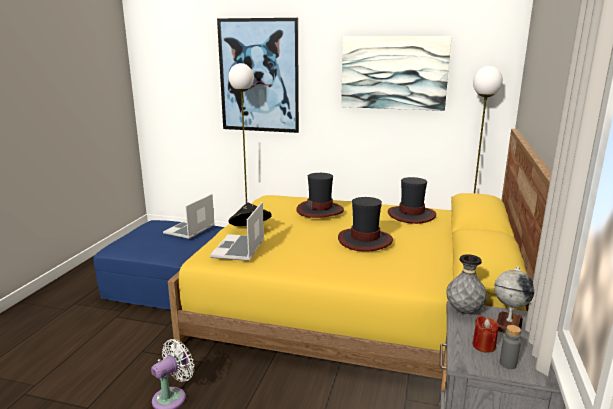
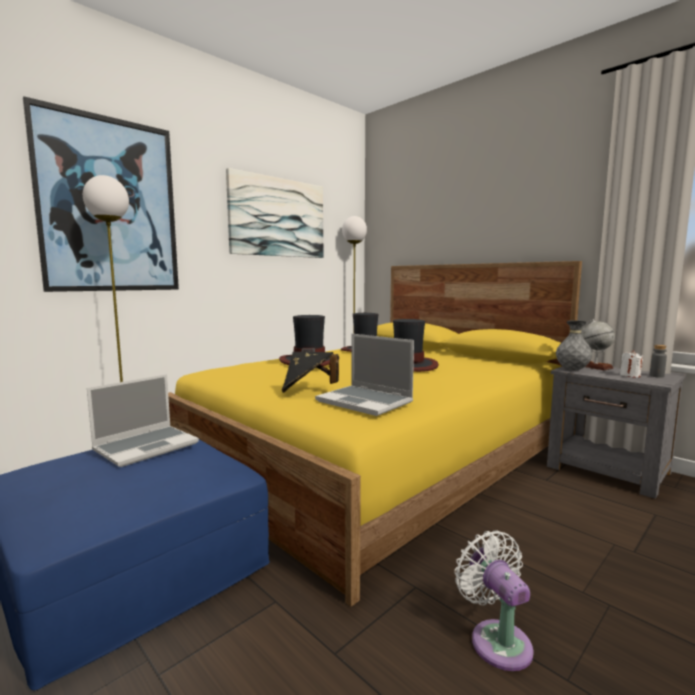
camera: 60 degrees left, 10 degrees down
(190, 230) = (147, 446): laptop -> laptop turned 105 degrees counterclockwise
(483, 346) = (630, 375): red candle -> white candle

